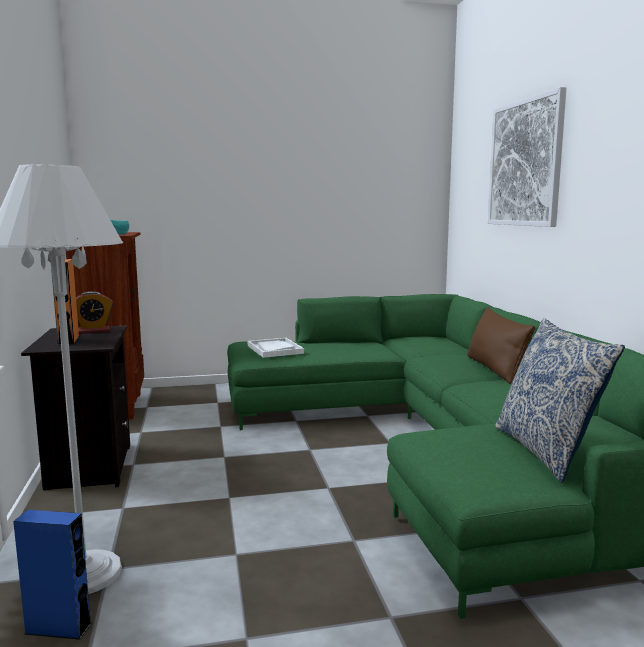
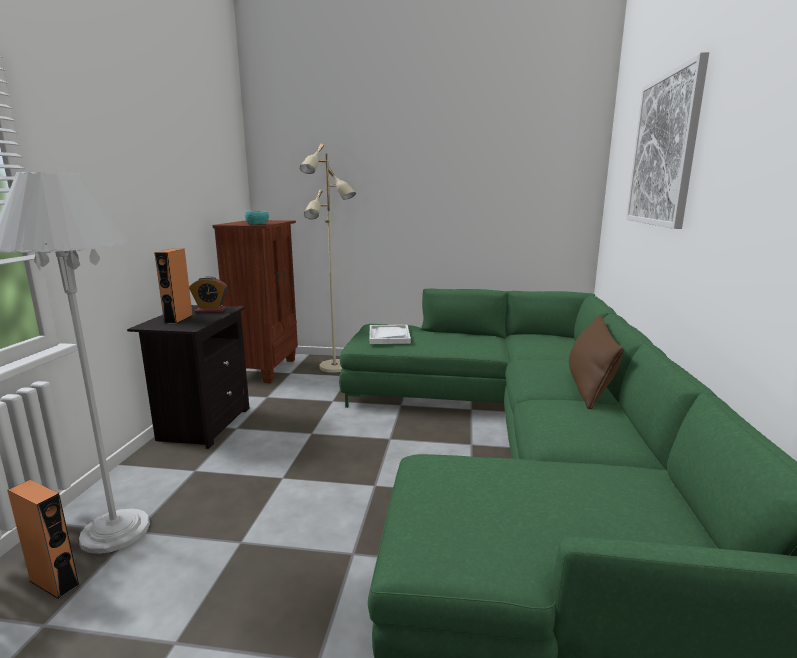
camera: 20 degrees right, 5 degrees up
(58, 628) = (54, 583): blue speaker -> orange speaker
(194, 396) = (334, 367): none -> beige floor lamp
(547, 451) = (545, 517): pillow -> none

